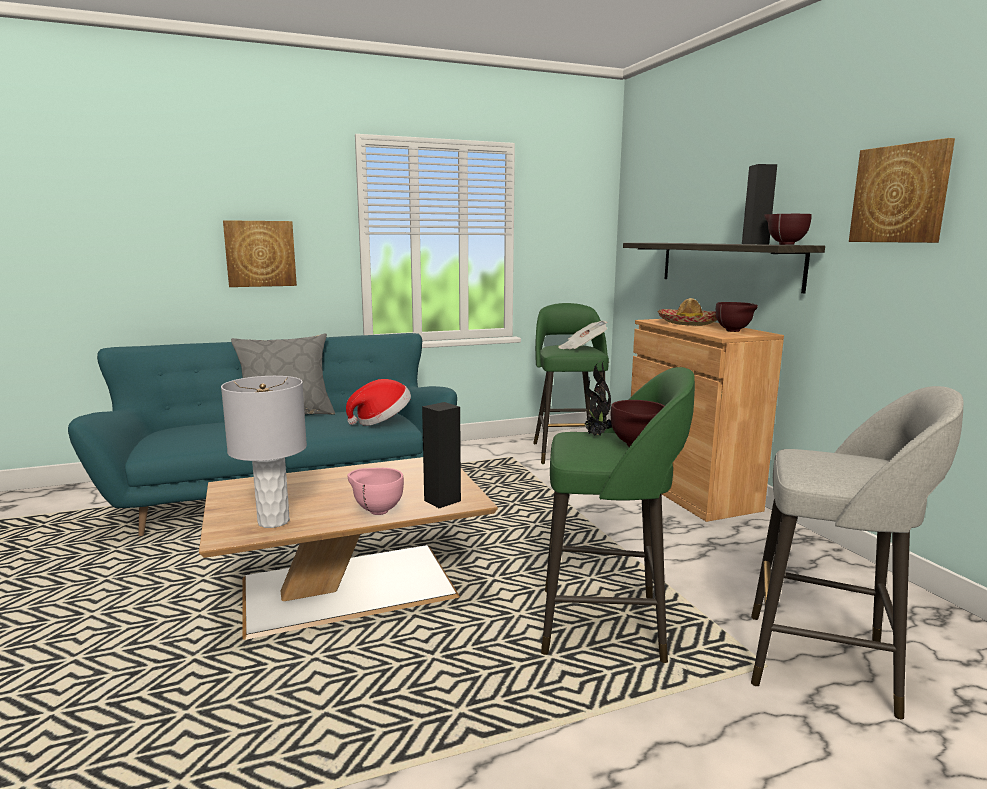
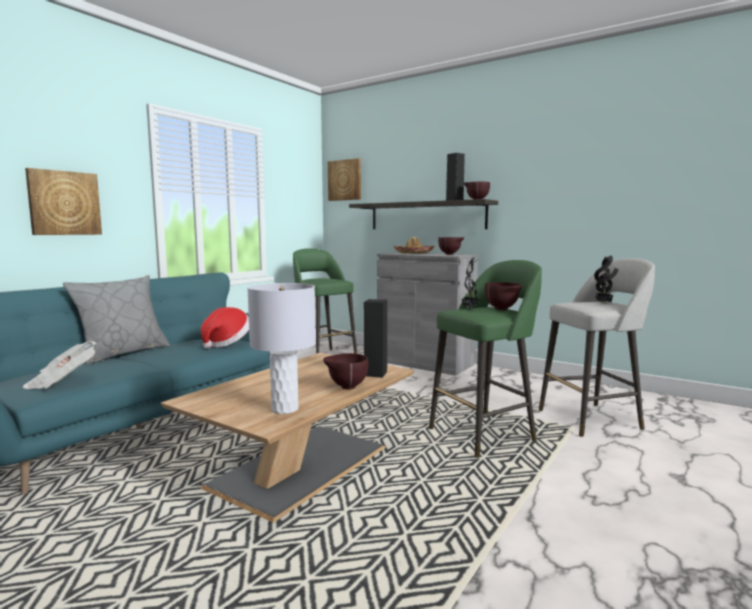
camera: 35 degrees left, 5 degrees down
(376, 511) = (346, 387): pink bowl -> brown bowl
(582, 348) = (331, 278): newspaper -> newspaper (62, 382)
(690, 490) = (425, 363): brown cabinet -> grey cabinet
(862, 467) = (604, 303): none -> potted plant
(900, 194) = (542, 171): picture -> picture (345, 180)

